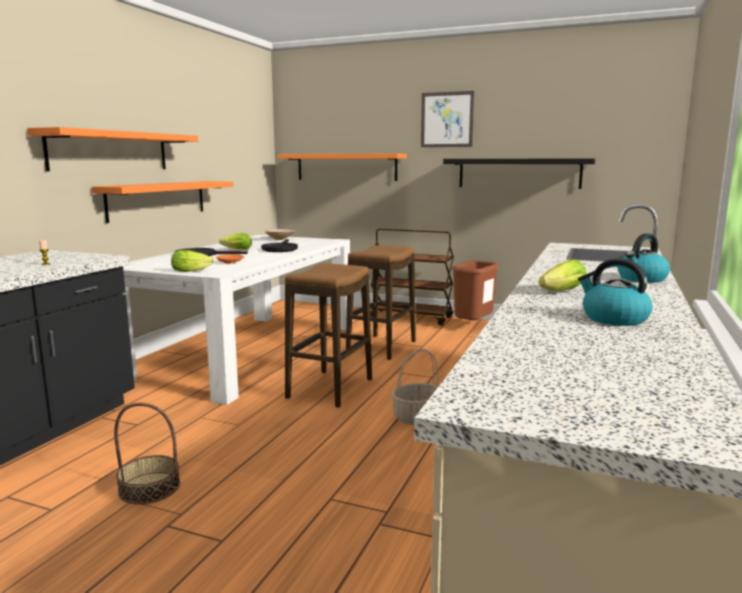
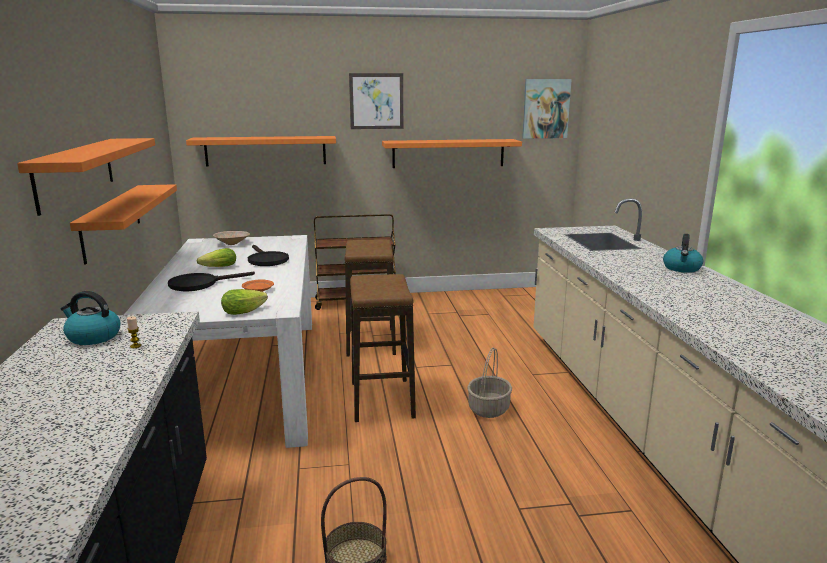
camera: 30 degrees left, 5 degrees up
(473, 327) = (423, 303): brown trash can -> none
(519, 173) = (448, 153): black shelf -> orange shelf
(559, 292) = (669, 295): lettuce -> none
(613, 319) = (753, 318): kettle -> kettle (93, 337)
(637, 124) = (545, 108): none -> picture

